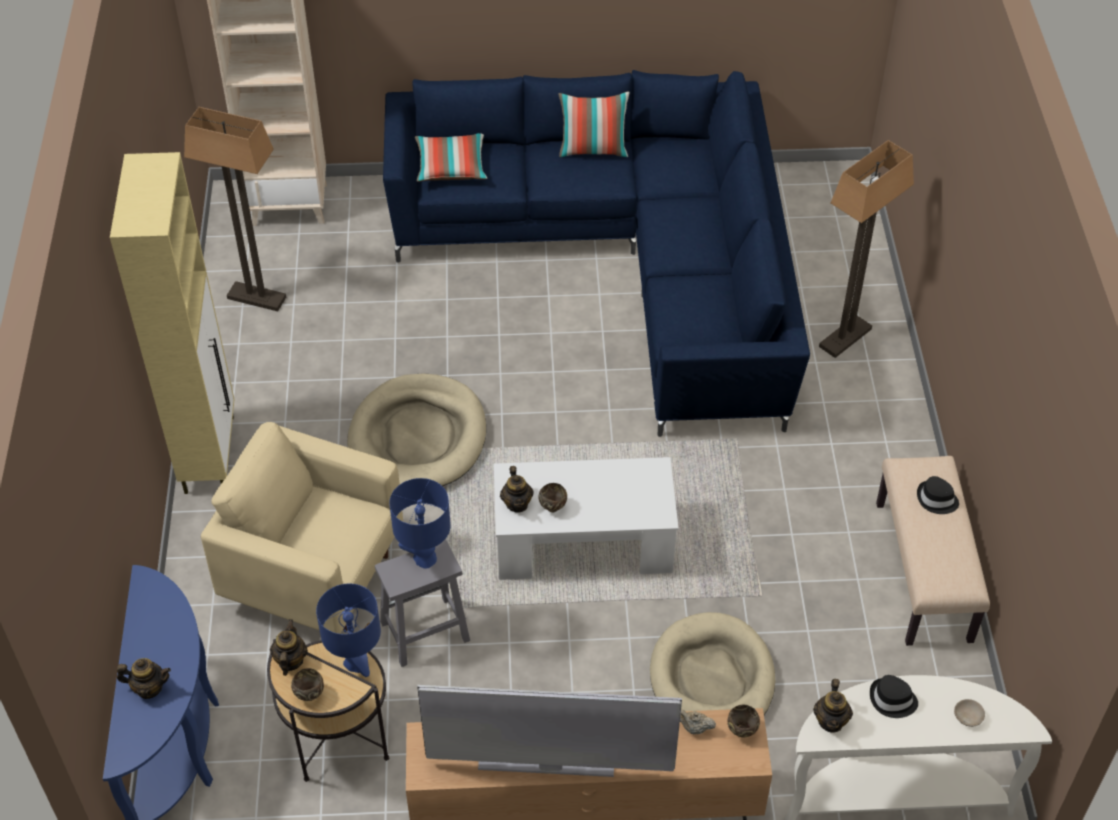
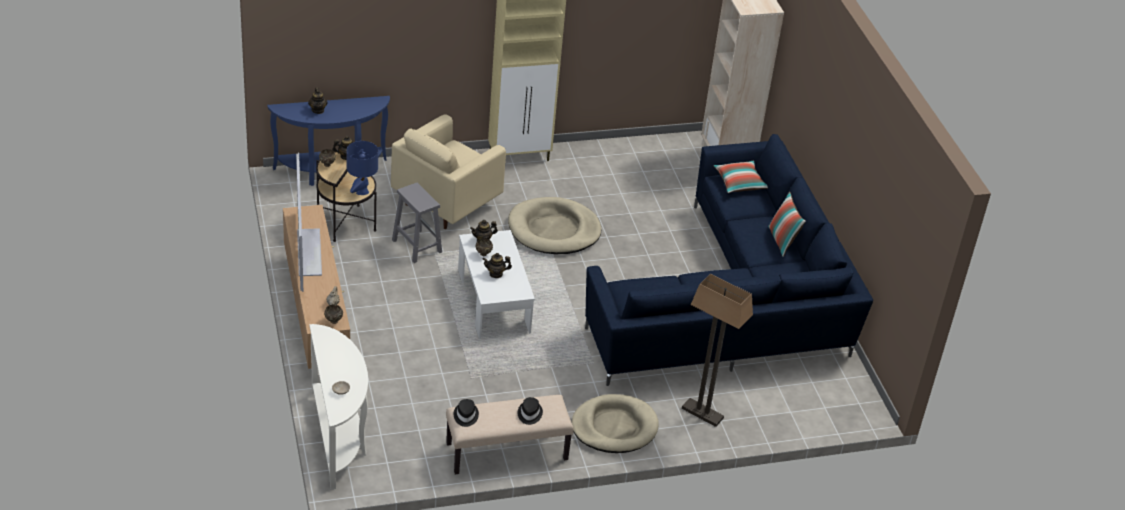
camera: 75 degrees right, 10 degrees down
(256, 298) = (642, 157): floor lamp -> none
(314, 574) = (446, 203): beige armchair -> beige armchair turned 150 degrees counterclockwise
(424, 558) = (425, 198): blue table lamp -> none
(711, 679) = (405, 359): beige dog bed -> beige dog bed (614, 427)
(831, 721) = (330, 336): teapot -> teapot (496, 274)
(892, 700) = (348, 360): black hat -> black hat (465, 416)

